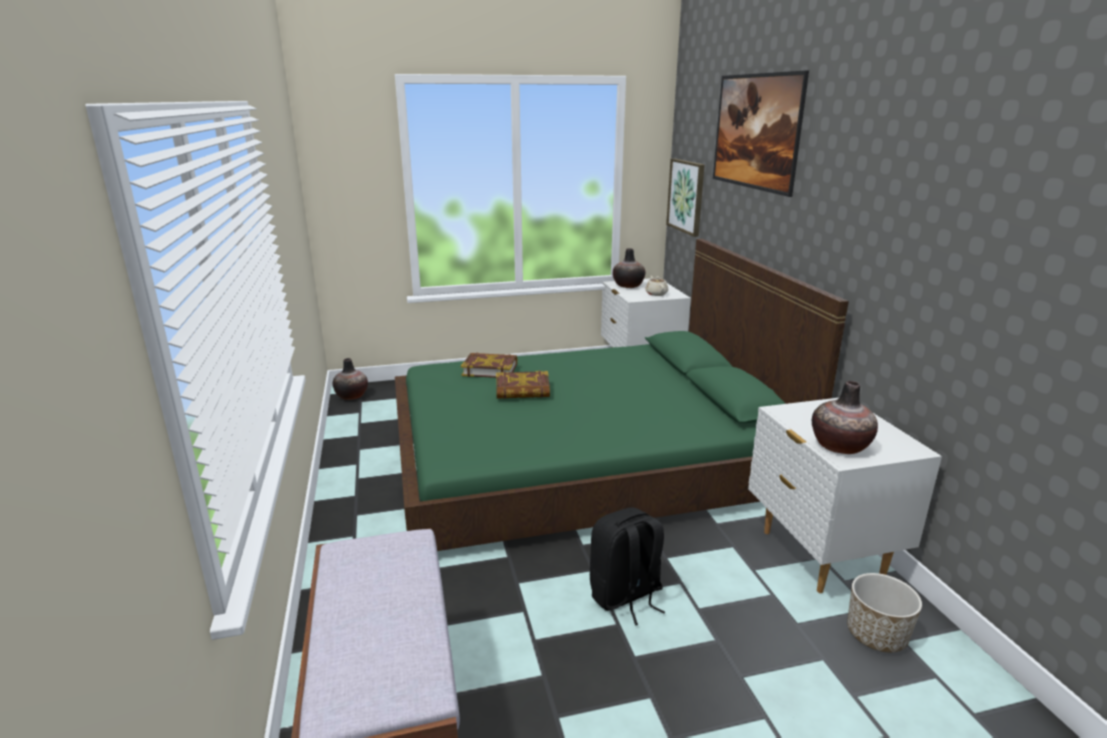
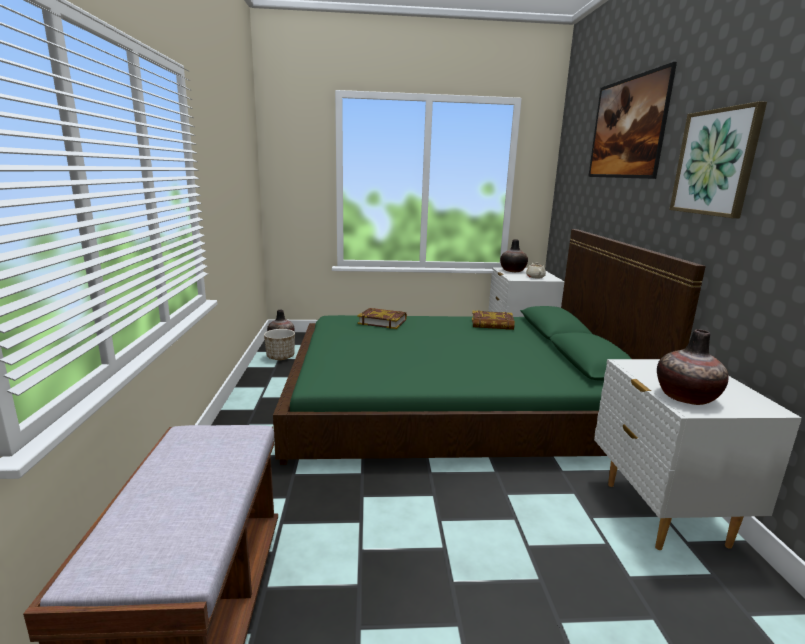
camera: 10 degrees right, 5 degrees down
(522, 390) = (403, 337): book -> book (492, 324)
(626, 596) = (459, 523): black backpack -> none
(686, 196) = (566, 196): picture -> picture (715, 162)
(876, 635) = (718, 603): planter -> planter (280, 357)

